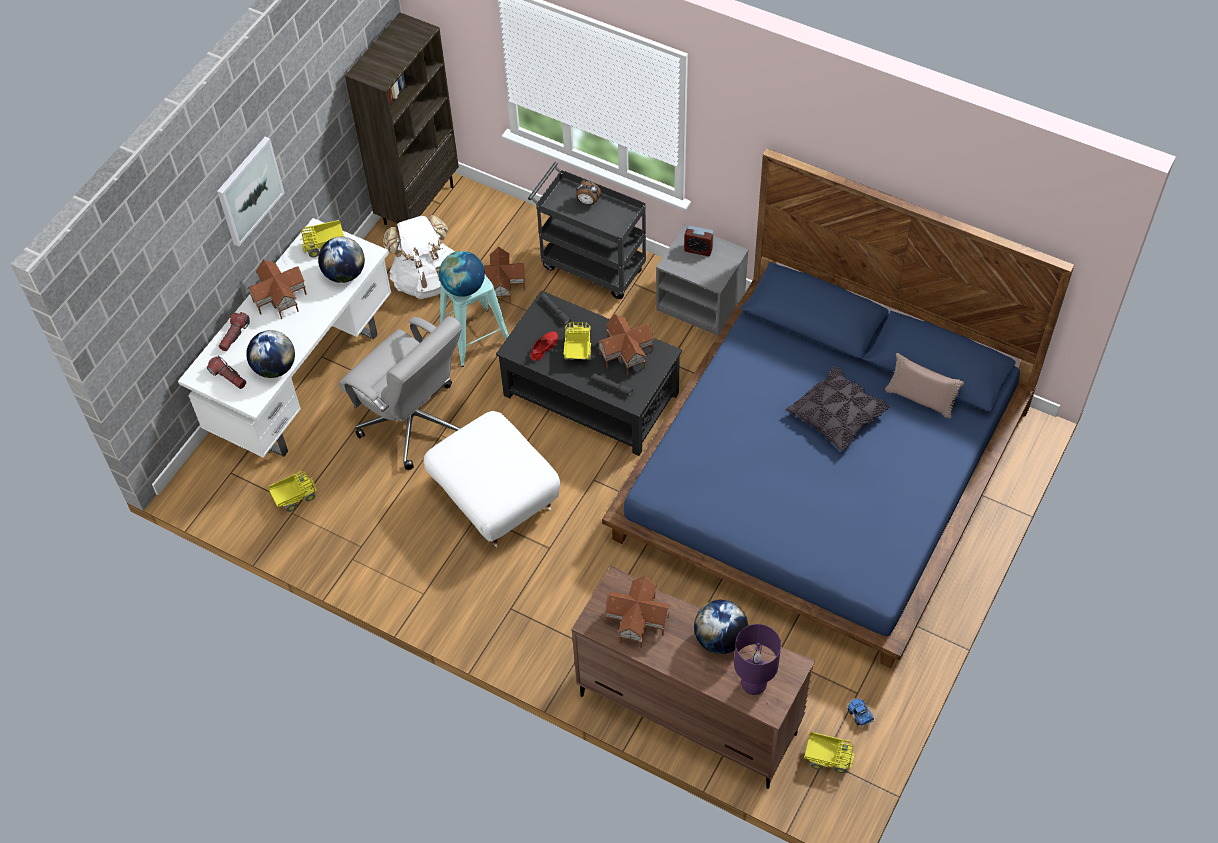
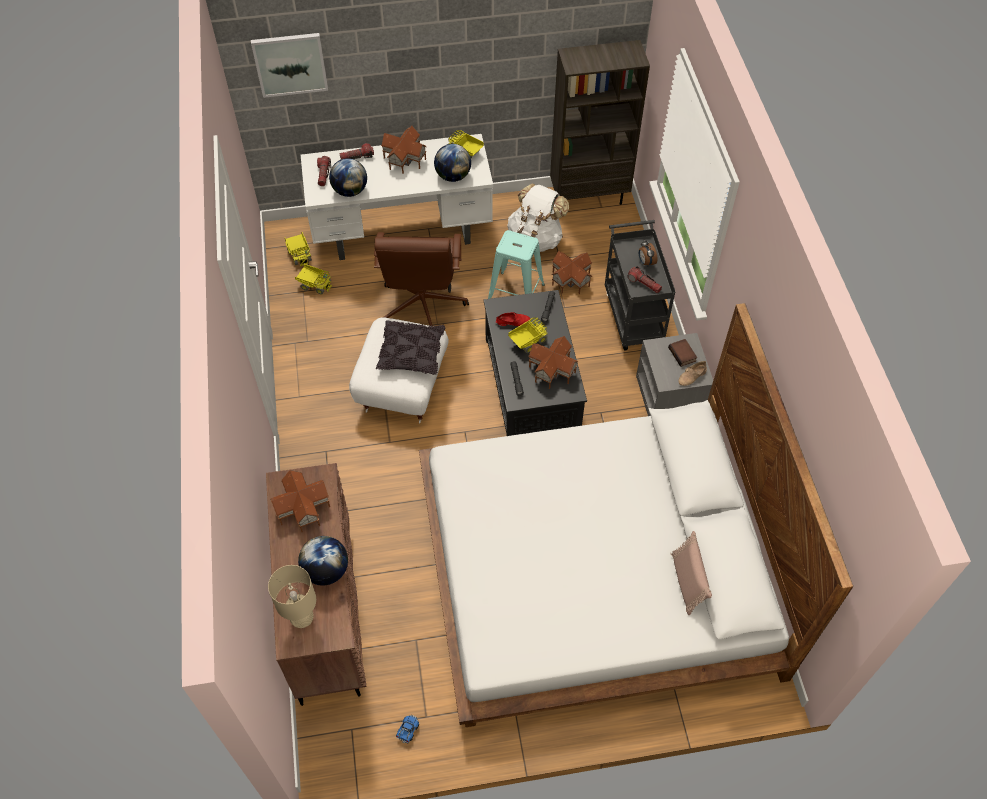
camera: 50 degrees right, 0 degrees up
(249, 190) = (423, 68): picture -> picture (290, 64)
(413, 421) = (422, 304): grey office chair -> brown office chair
(464, 288) = (511, 245): globe -> none
(610, 220) = (644, 283): none -> flashlight
(698, 249) = (683, 354): alarm clock -> book
(727, 259) = (692, 377): none -> beige shoe
(753, 685) = (302, 619): purple table lamp -> beige table lamp
(820, 473) = (594, 568): blue bed -> white bed
(827, 757) = (355, 730): toy truck -> toy truck (300, 254)
(837, 415) = (619, 534): black pillow -> black pillow (411, 353)

